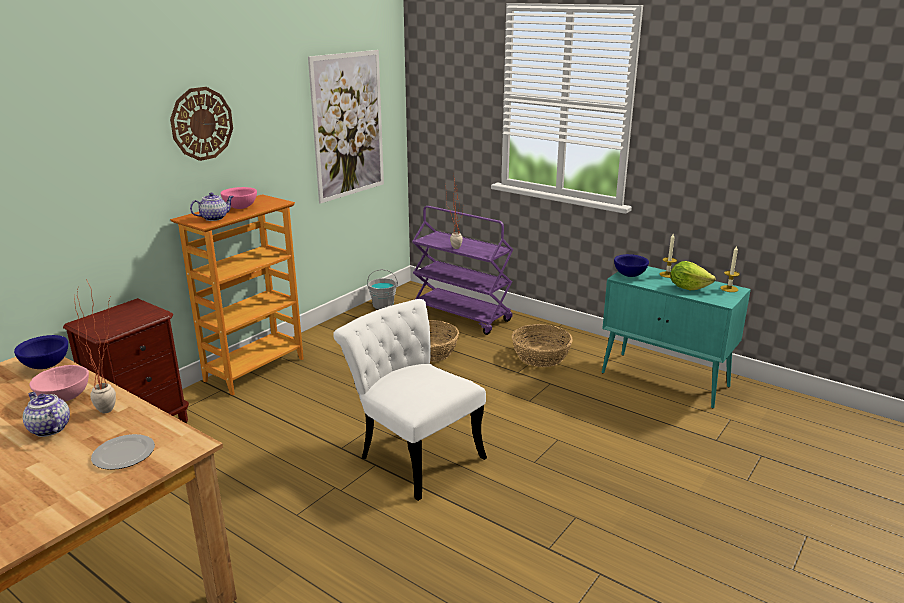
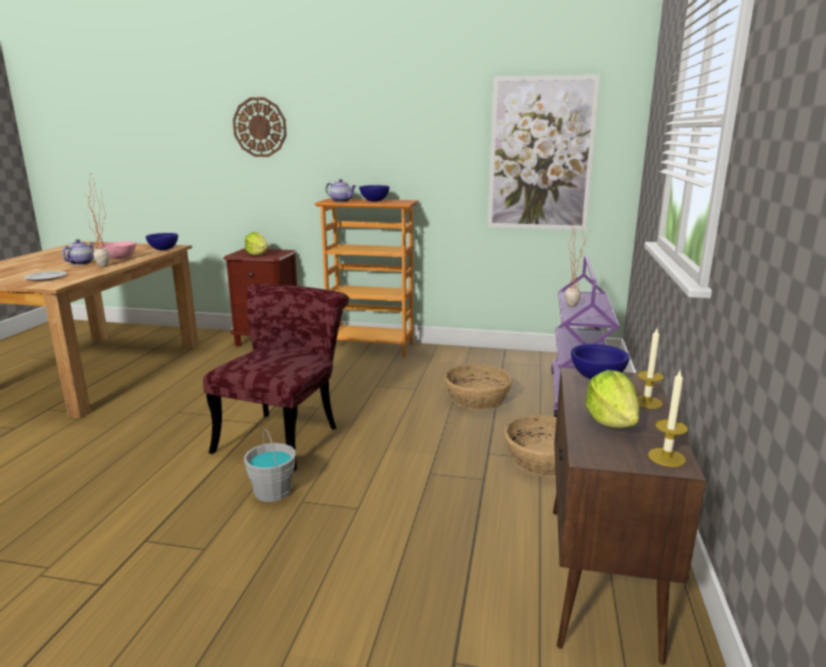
camera: 65 degrees right, 5 degrees down
(128, 320) = (257, 254): none -> lettuce
(201, 123) = (368, 126): wall clock -> wall clock (260, 127)
(240, 208) = (374, 201): pink bowl -> blue bowl
(383, 305) = (544, 358): grey bucket -> grey bucket (272, 491)
(413, 453) = (284, 434): white chair -> red chair
(665, 380) = (600, 578): turquoise cabinet -> brown cabinet

